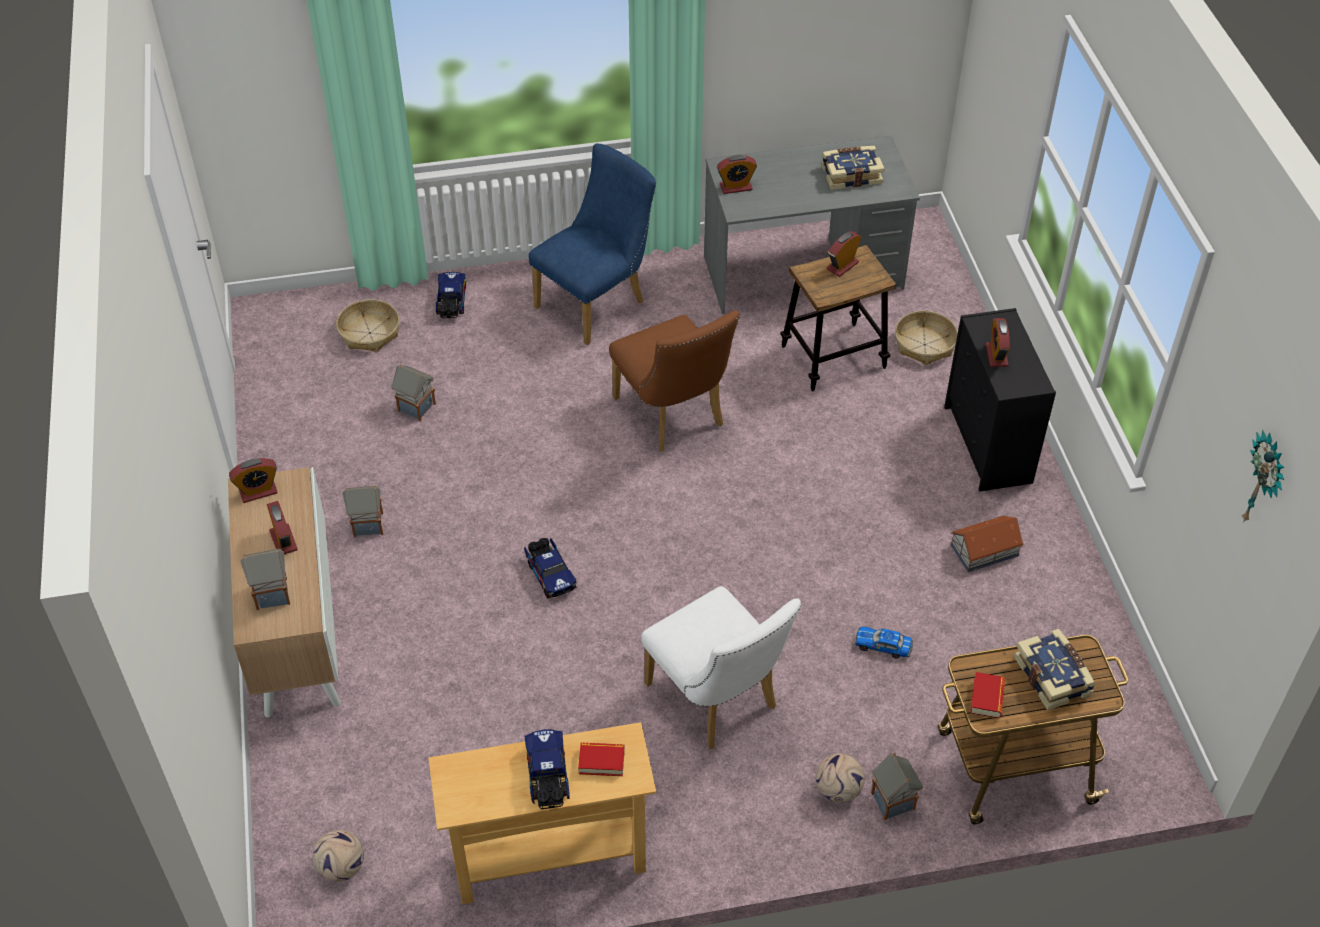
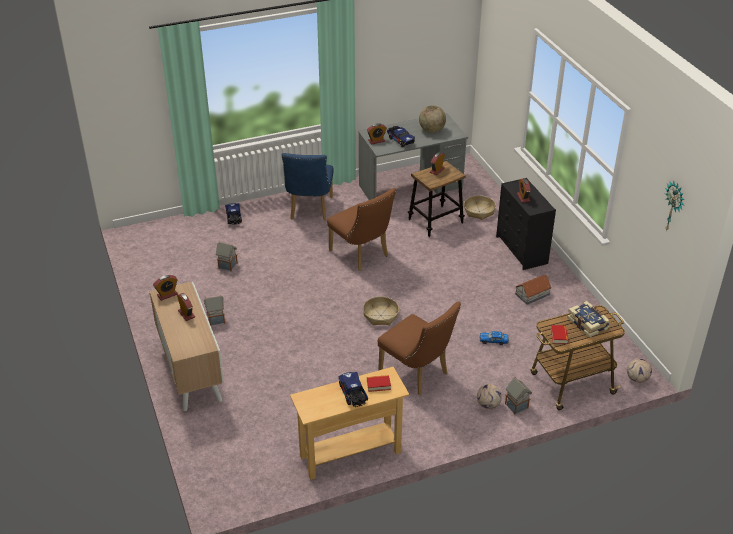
camera: 10 degrees left, 10 degrees down
(273, 593) = (187, 337): toy house -> none
(342, 868) = (242, 472): football -> football (637, 379)
(369, 333) = (194, 236): basket -> basket (380, 315)
(550, 574) = (317, 330): toy truck -> toy truck (400, 140)
(597, 302) = (309, 210): blue chair -> blue chair turned 150 degrees clockwise
(717, 702) = (417, 375): white chair -> brown chair
(851, 174) = (432, 130): book -> globe

